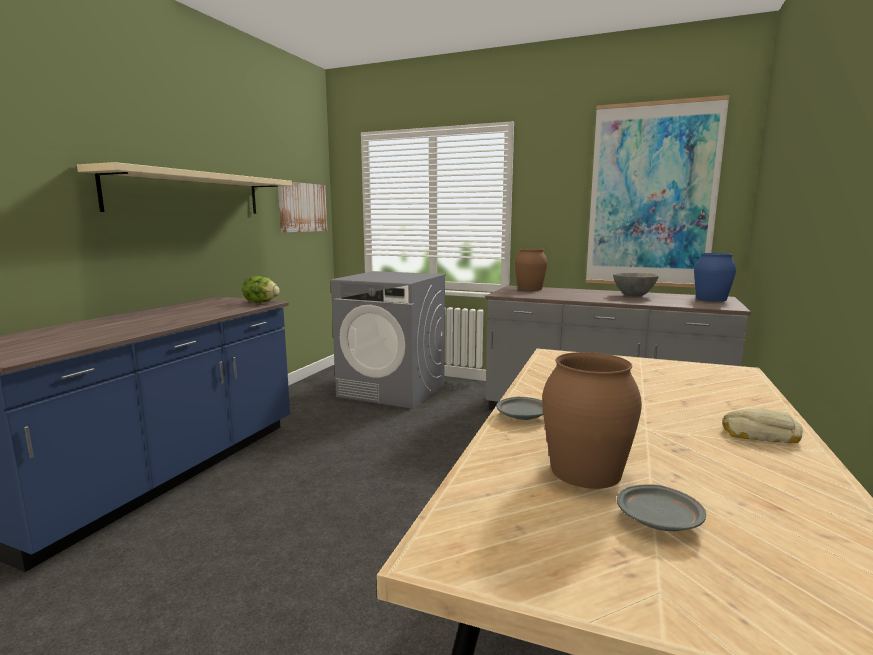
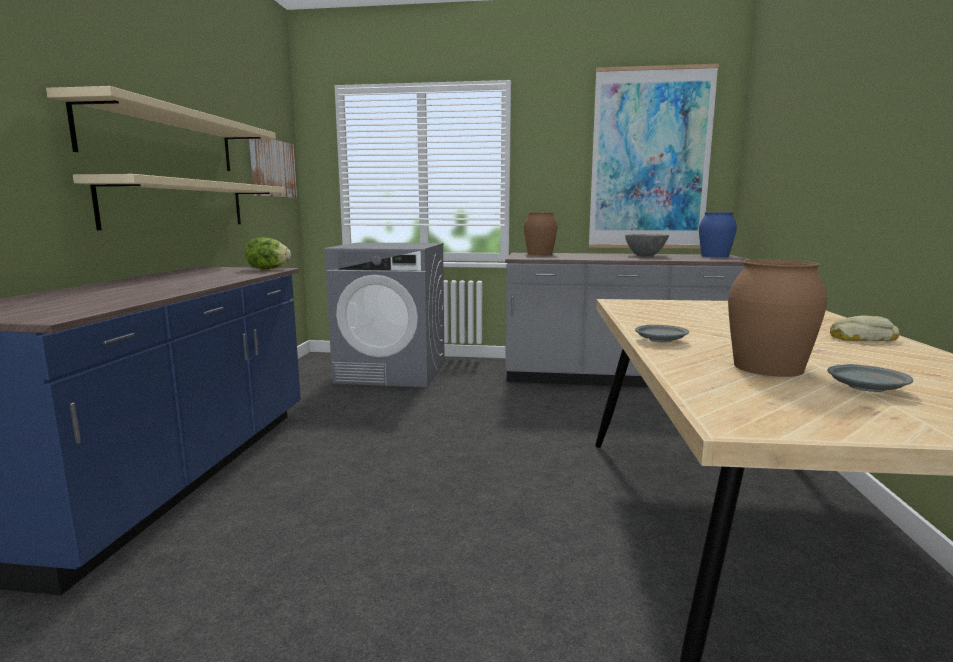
camera: 15 degrees left, 0 degrees up
(202, 245) = (179, 204): none -> beige shelf

